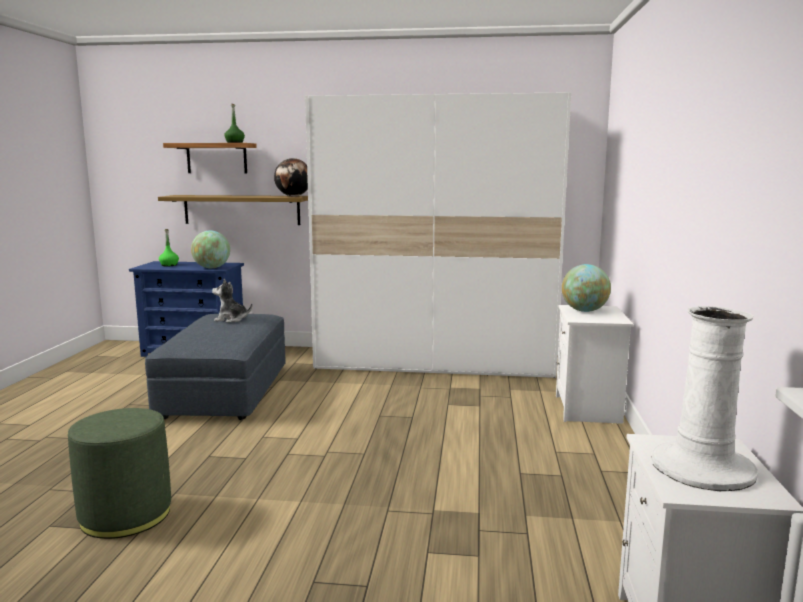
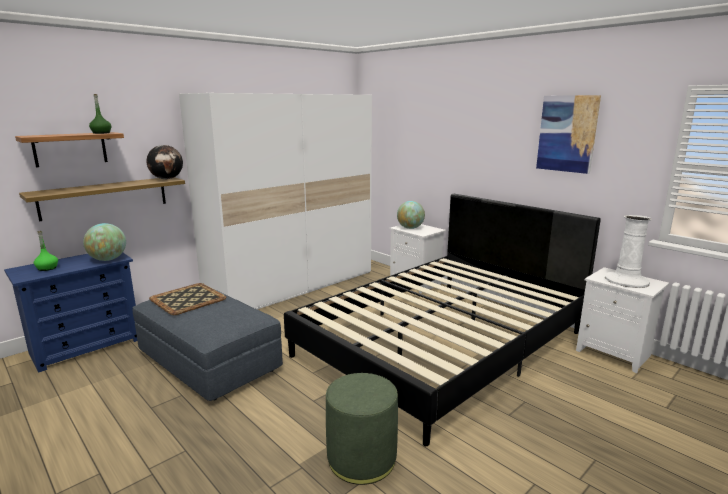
camera: 50 degrees left, 5 degrees up
(231, 319) = (188, 299): plush toy -> tray
(441, 479) = (442, 343): none -> black bed
(730, 129) = (567, 133): none -> picture

